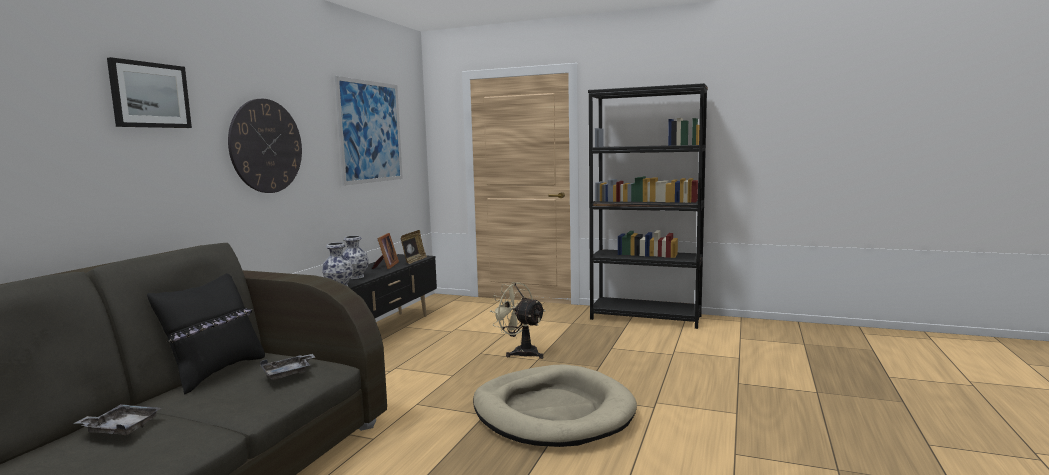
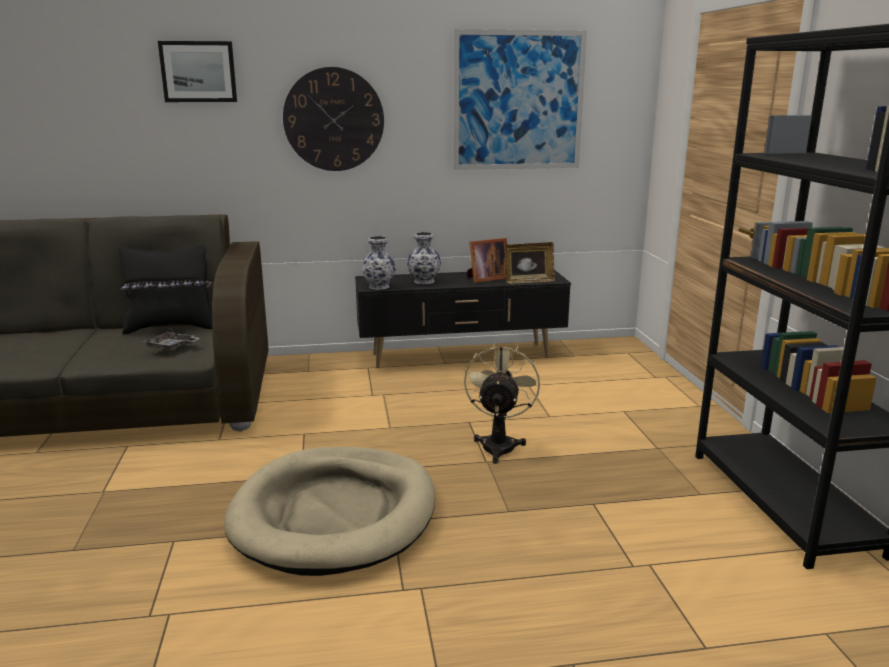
camera: 60 degrees right, 10 degrees up
(121, 428) = (53, 339): grey tray -> none

